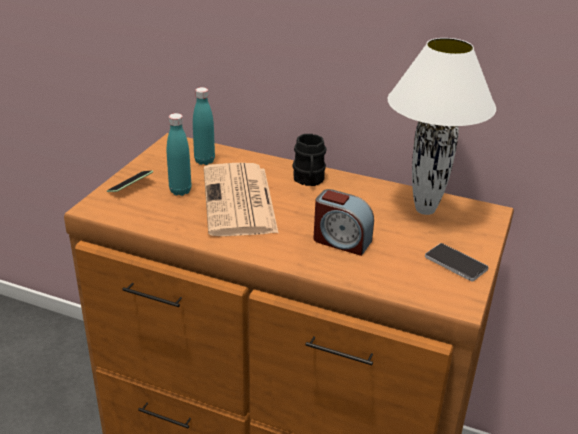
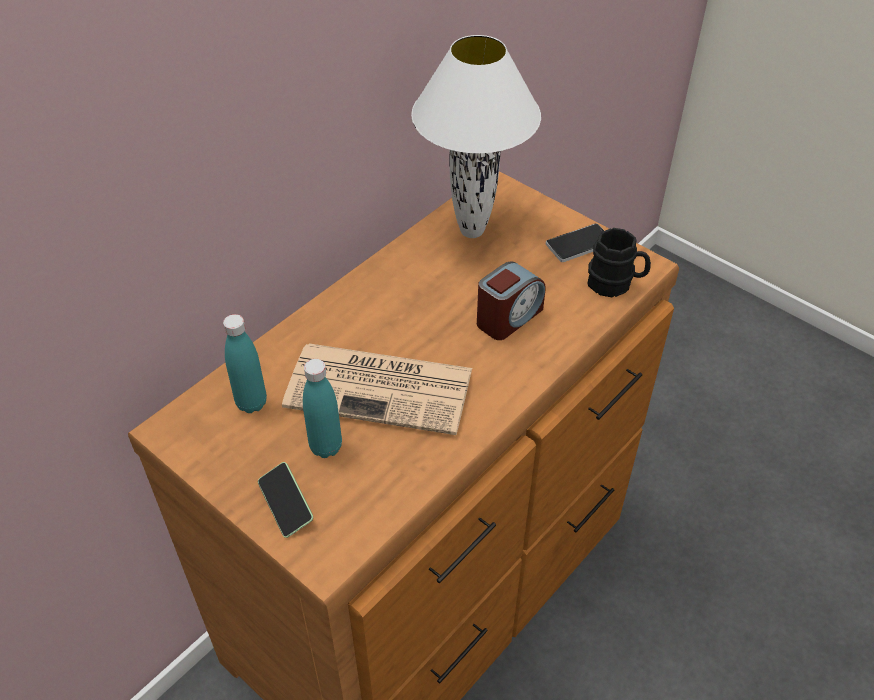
camera: 70 degrees left, 15 degrees up
(309, 180) = (361, 308): black mug -> black mug (615, 284)

